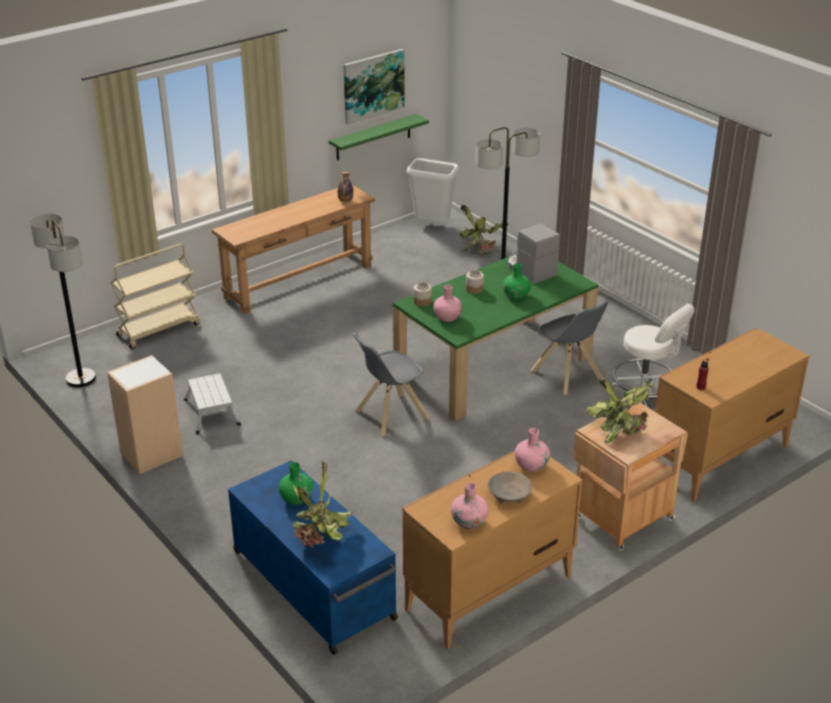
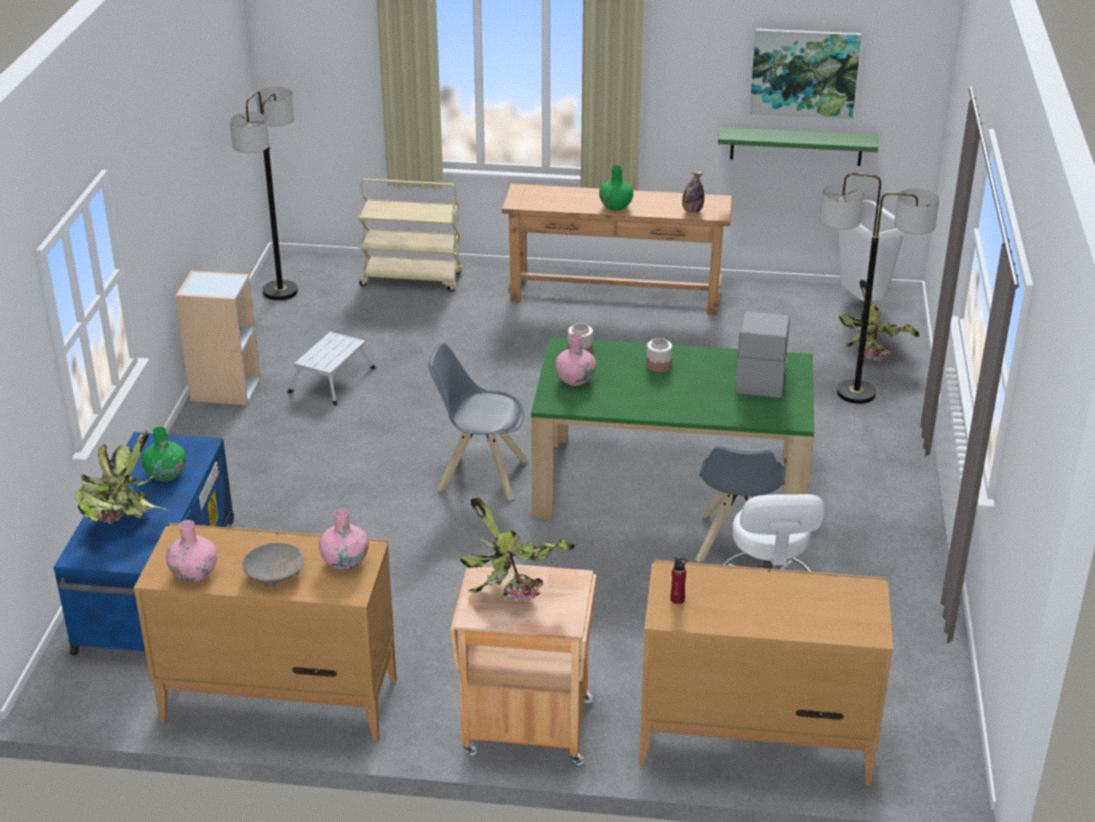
camera: 45 degrees right, 0 degrees up
(516, 295) = (691, 395): green vase -> green vase (615, 206)

